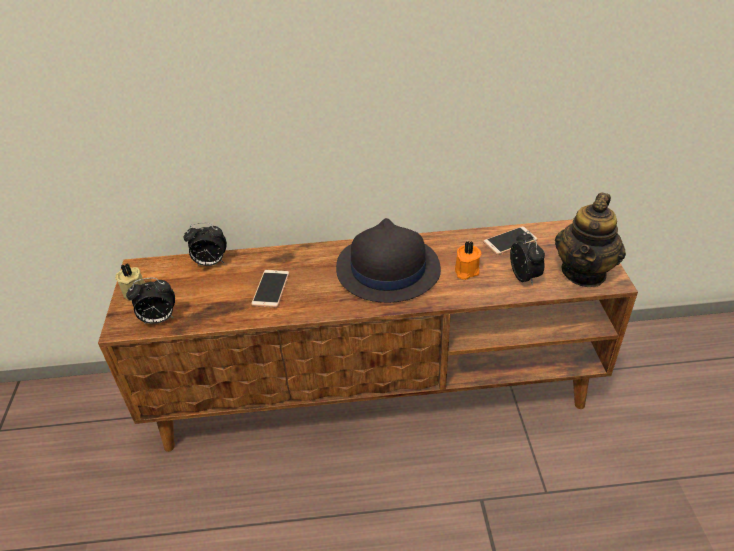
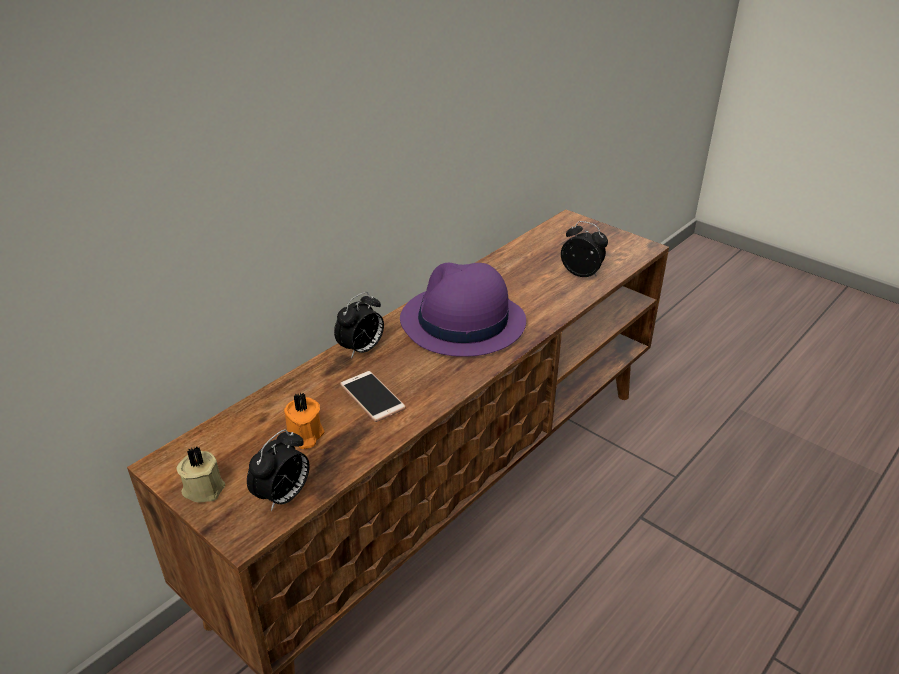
camera: 45 degrees left, 5 degrees down
(210, 263) = (260, 410): alarm clock -> alarm clock (361, 350)
(387, 269) = (462, 322): black hat -> purple hat
(465, 271) = (531, 291): orange candle -> orange candle (304, 436)
(510, 241) = (532, 252): phone -> none
(584, 272) = (617, 250): teapot -> none

